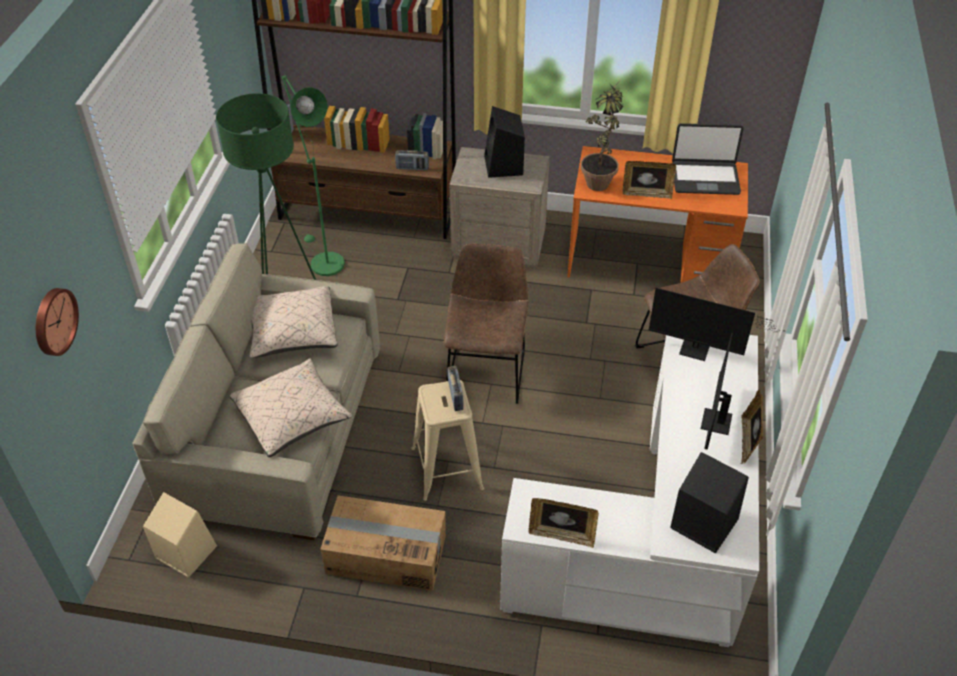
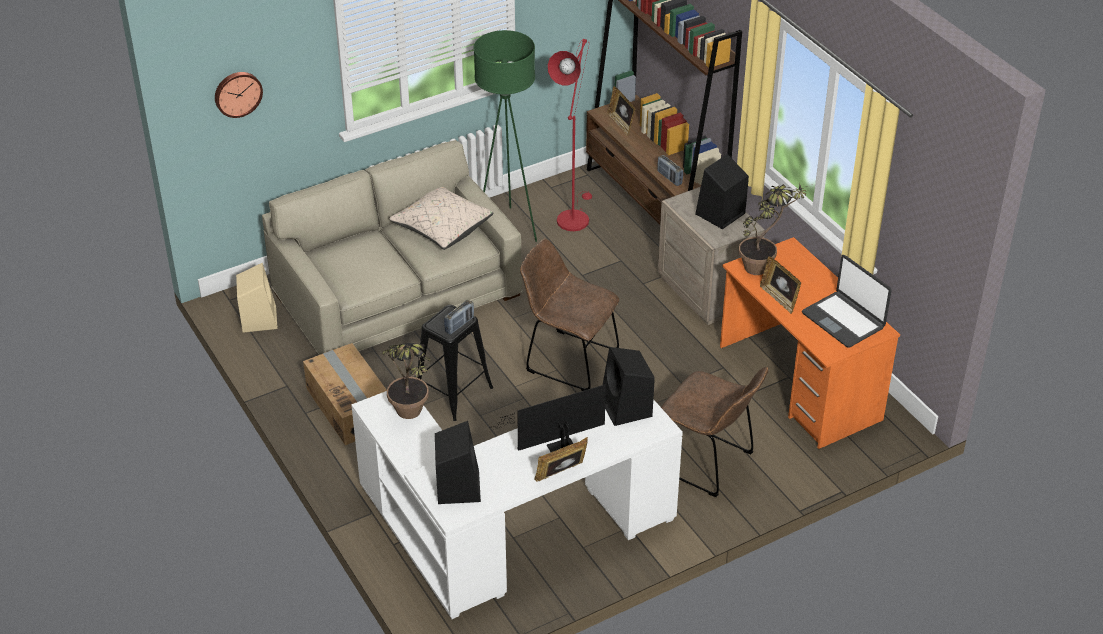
camera: 50 degrees right, 5 degrees down
(292, 418) = (370, 273): beige pillow -> none
(323, 261) = (573, 217): green floor lamp -> red floor lamp
(447, 468) = (453, 393): beige stool -> black stool
(486, 369) = (568, 359): brown chair -> brown chair turned 120 degrees counterclockwise
(562, 535) = (382, 429): picture frame -> picture frame (621, 124)
(565, 502) = (412, 416): none -> potted plant
(699, 351) = (627, 408): monitor -> black speaker

